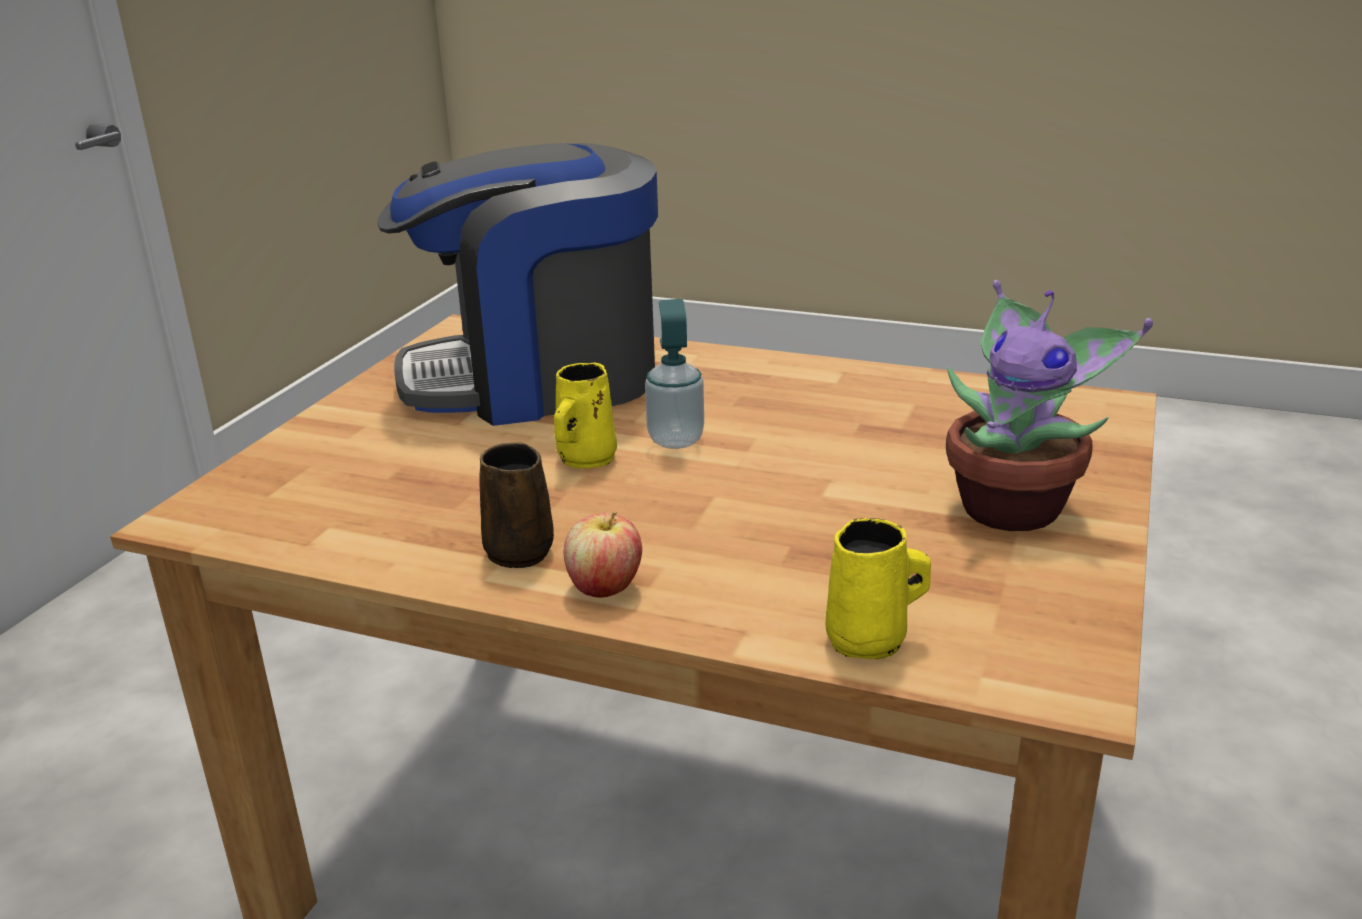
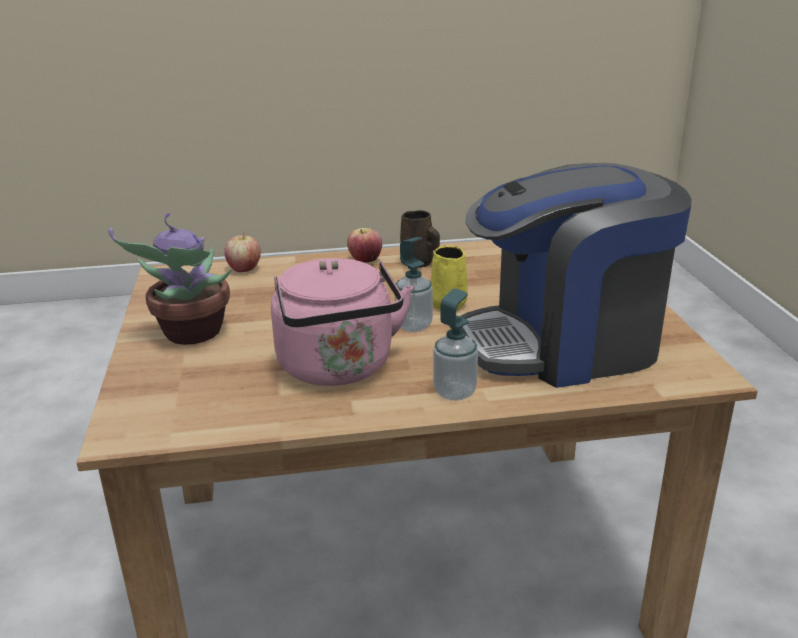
camera: 150 degrees right, 0 degrees up
(536, 379) = (564, 344): coffee machine -> coffee machine turned 150 degrees counterclockwise
(721, 365) = (454, 392): none -> soap dispenser
(824, 412) = (339, 369): none -> pink kettle
(870, 641) = (244, 269): yellow mug -> apple

